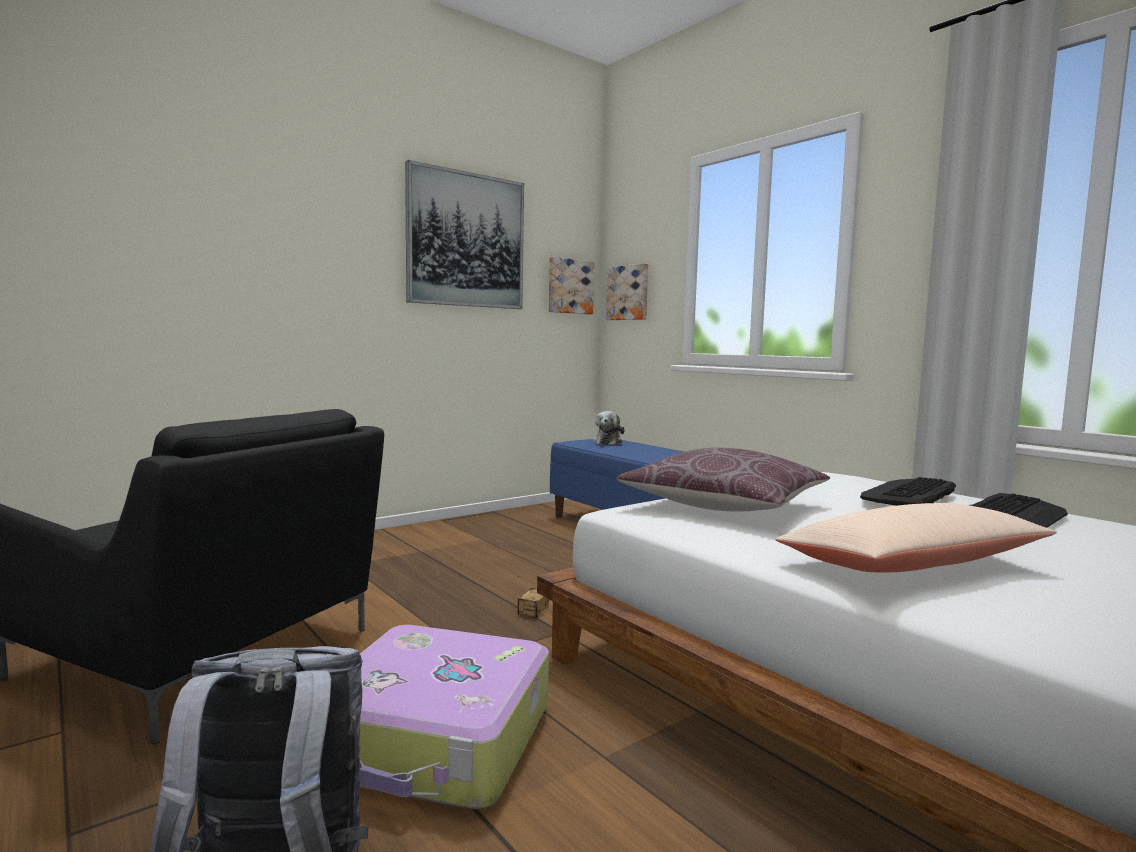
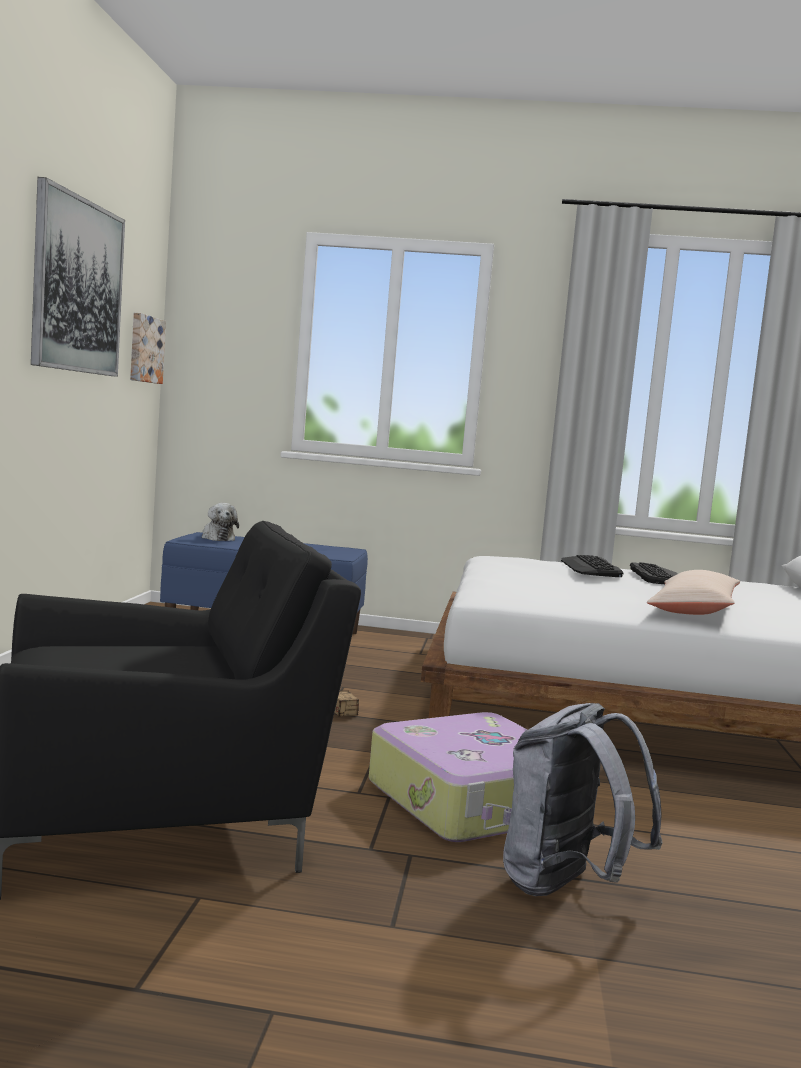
camera: 45 degrees left, 0 degrees up
(628, 293) = (211, 364): picture -> none
(723, 506) = (525, 588): brown pillow -> none

